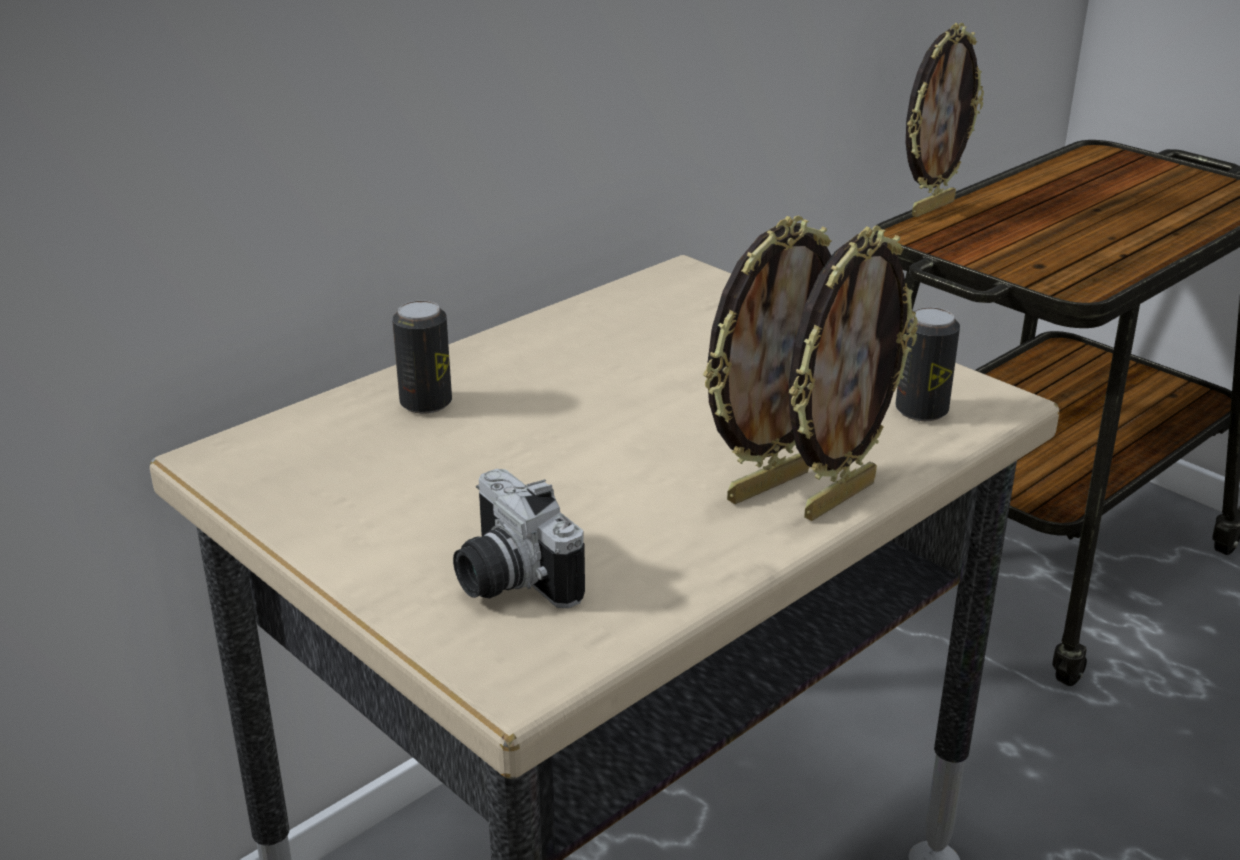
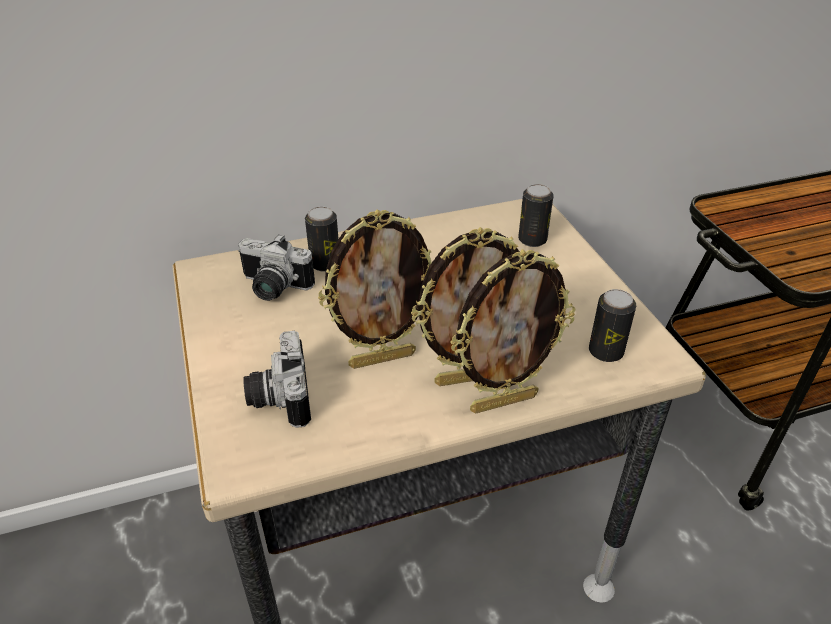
camera: 25 degrees right, 10 degrees up
(367, 452) = (272, 288): none -> camera
(715, 309) = (532, 240): none -> can
(931, 208) = (744, 190): picture frame -> picture frame (382, 358)

